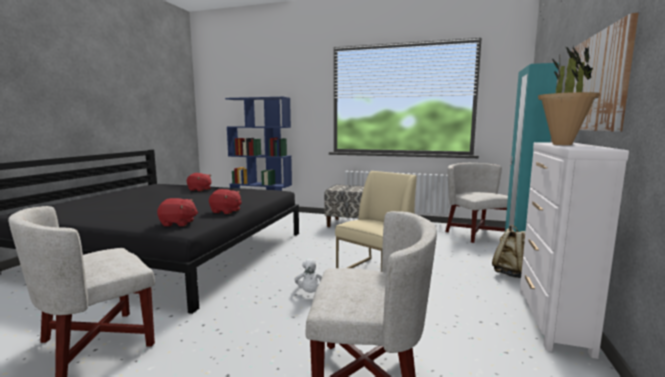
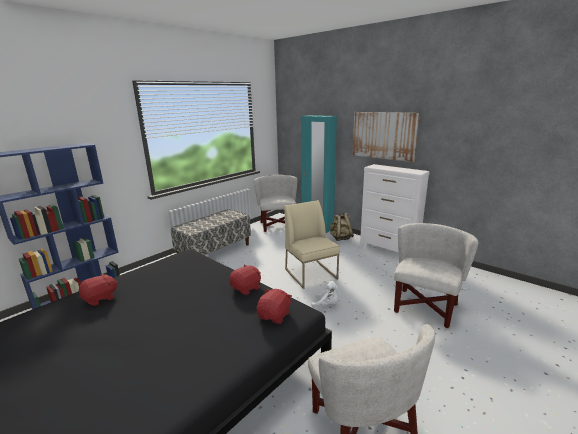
camera: 65 degrees left, 10 degrees up
(476, 234) = (277, 225): white armchair -> white armchair turned 75 degrees clockwise
(562, 144) = (391, 169): potted plant -> none

